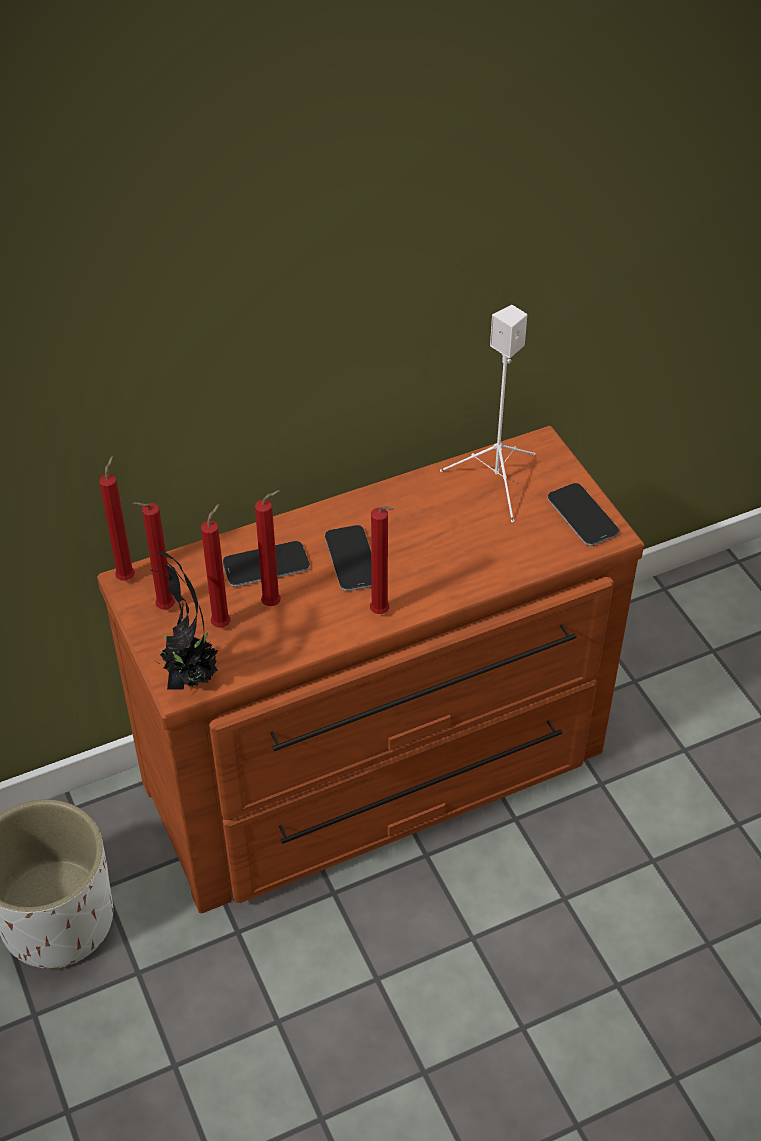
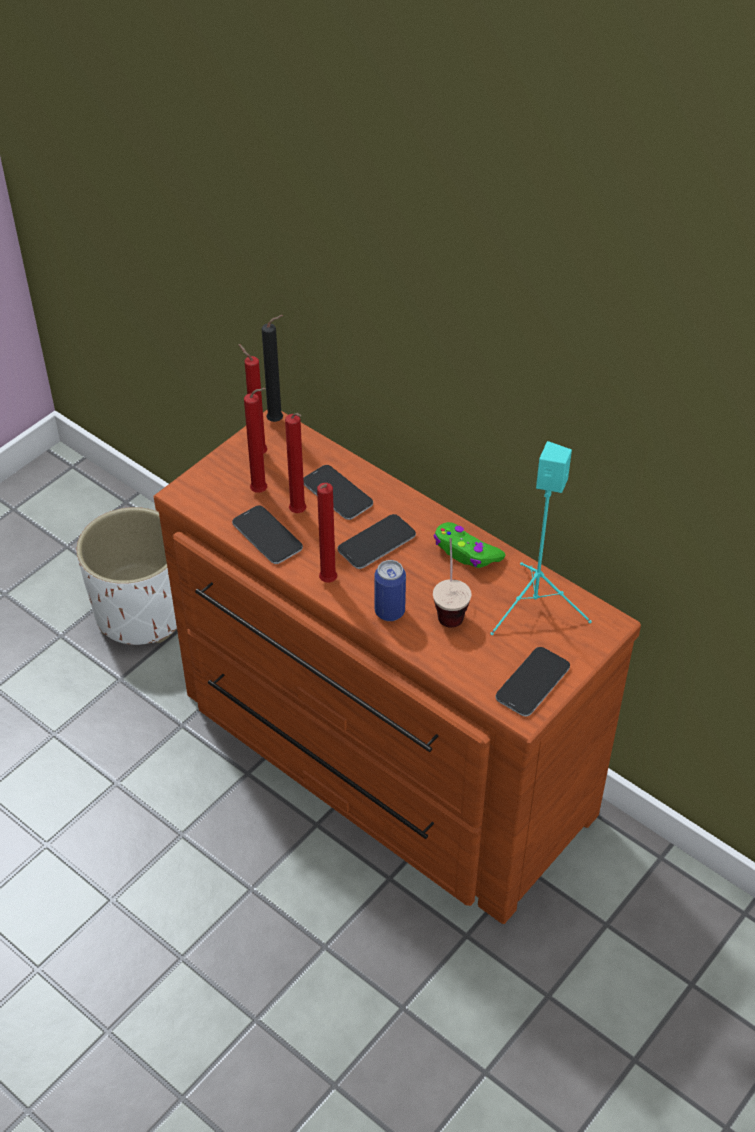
camera: 65 degrees right, 0 degrees up
(127, 576) = (278, 421): red candle -> black candle
(189, 675) = (199, 493): potted plant -> none
(289, 639) = (267, 536): none -> phone
(403, 501) = (466, 552): none -> green game controller
(445, 581) = (389, 611): none -> can
(463, 537) = (449, 606): none -> cup
(496, 482) = (533, 607): white speaker -> turquoise speaker

